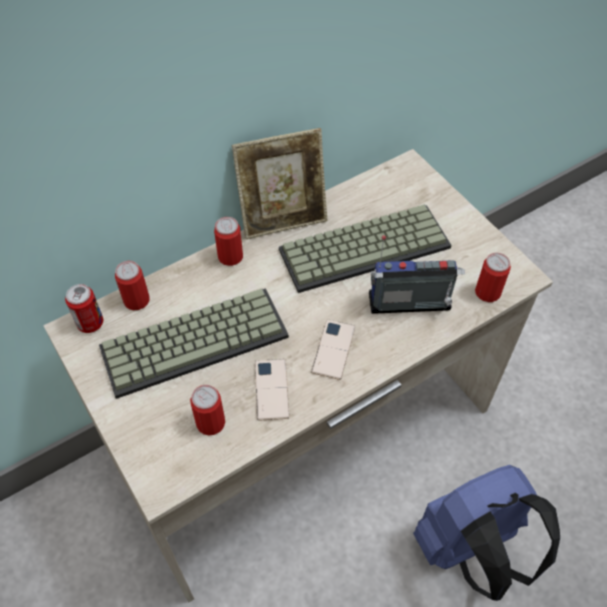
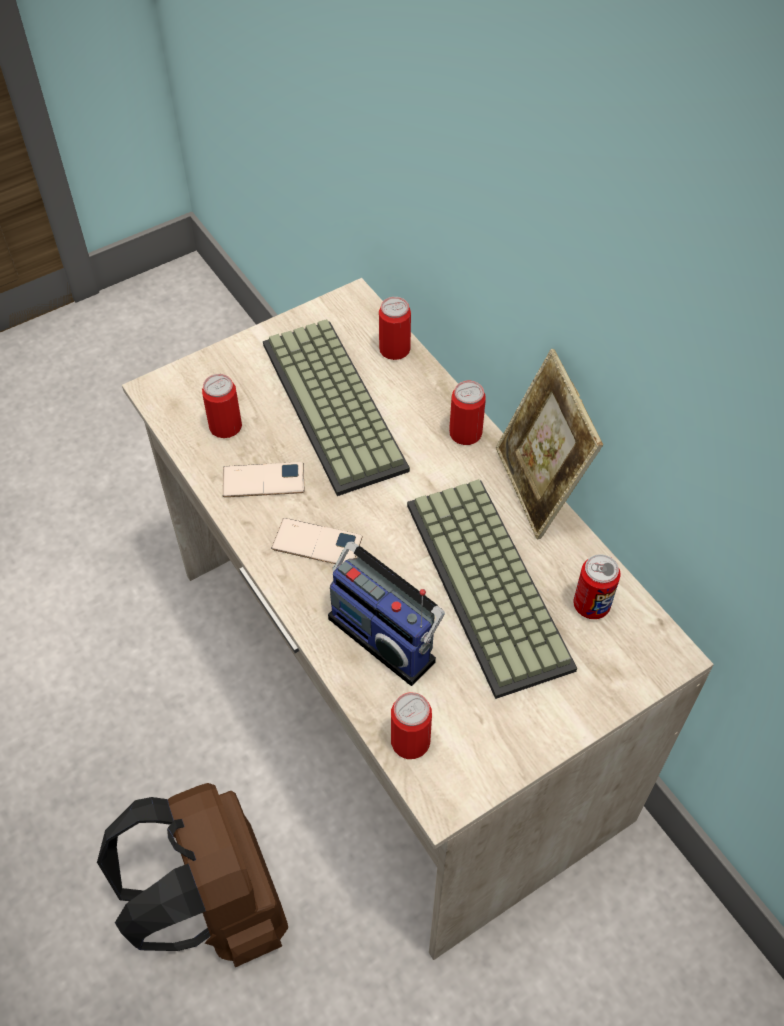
camera: 90 degrees right, 0 degrees up
(90, 323) = (362, 314): can -> can (591, 605)
(410, 306) = (385, 635): radio -> radio turned 135 degrees clockwise
(471, 550) = (216, 905): blue backpack -> brown backpack

